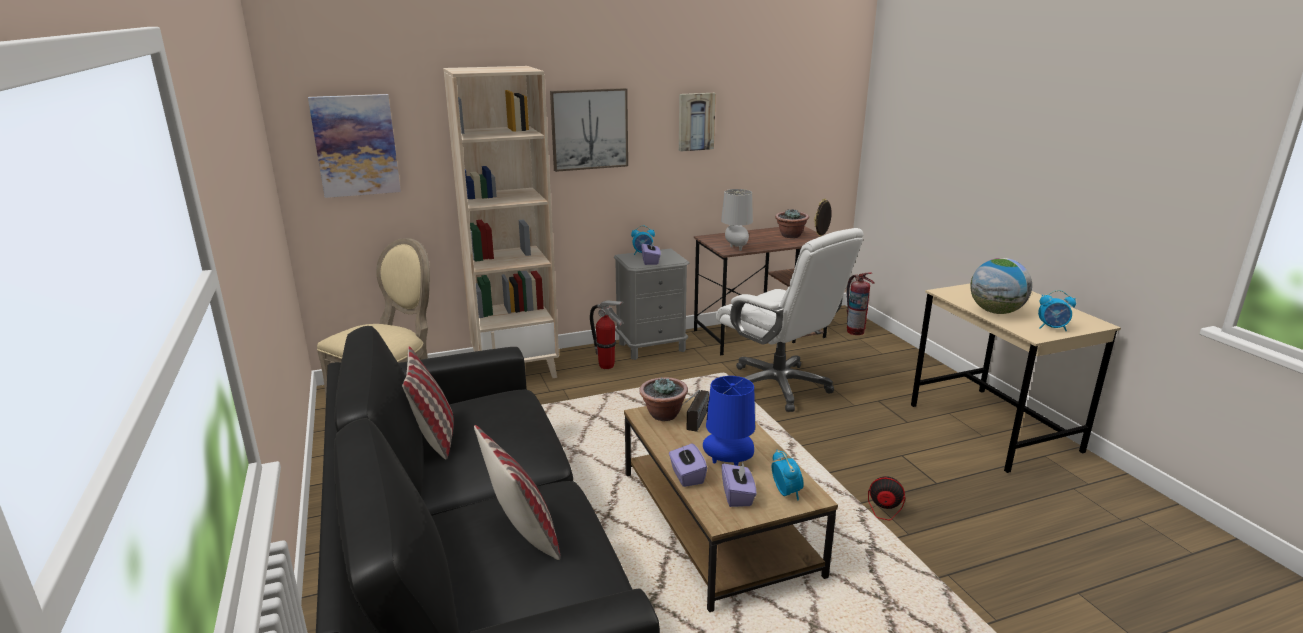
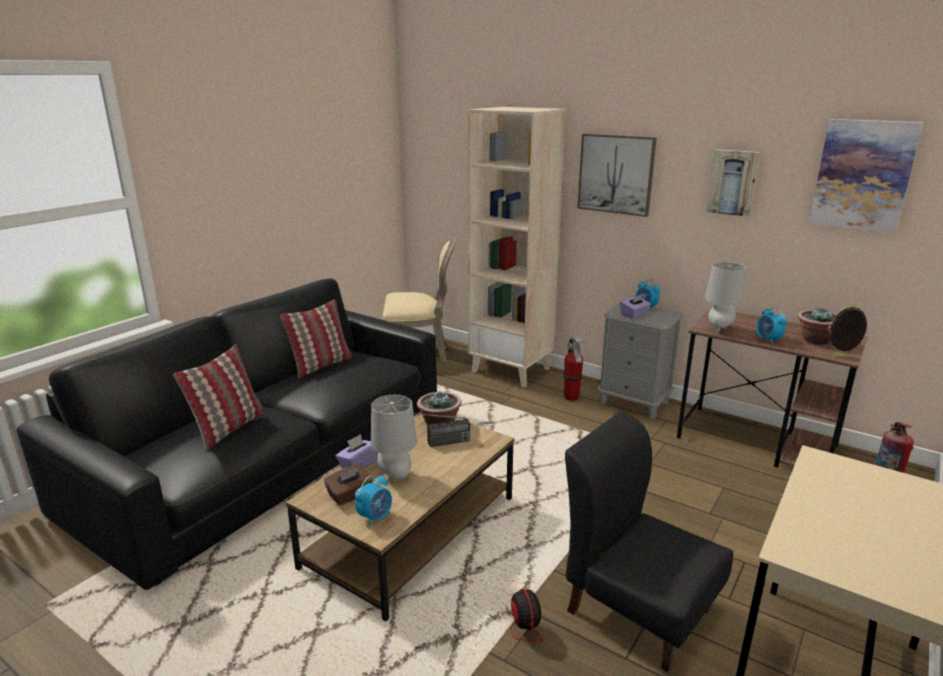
camera: 55 degrees right, 0 degrees up
(356, 145) = (444, 161): picture -> picture (863, 175)
(728, 463) = (395, 476): blue table lamp -> grey table lamp
(737, 496) = (349, 495): purple tissue box -> brown tissue box
(778, 386) = (671, 488): white office chair -> none
(894, 458) = (637, 609): none -> black chair
(995, 312) = (821, 506): globe -> none
(1052, 328) = (844, 564): alarm clock -> alarm clock (767, 340)

